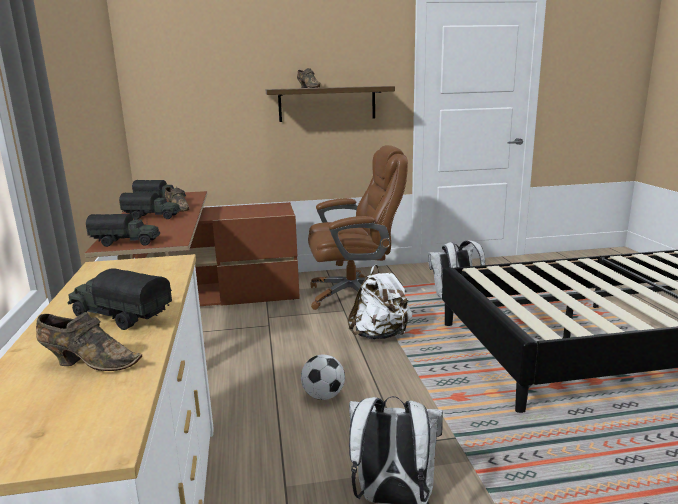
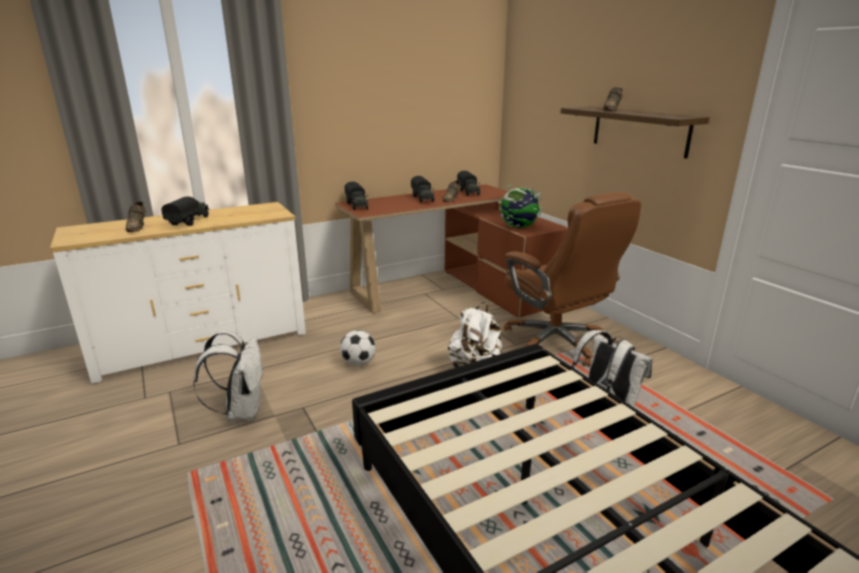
camera: 70 degrees right, 5 degrees up
(265, 213) = (519, 227): none -> globe

